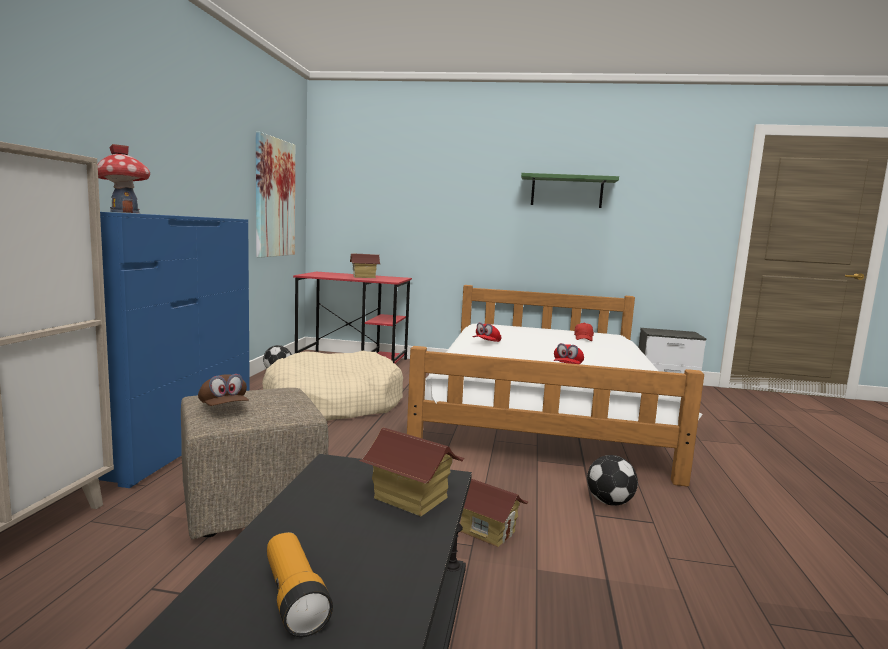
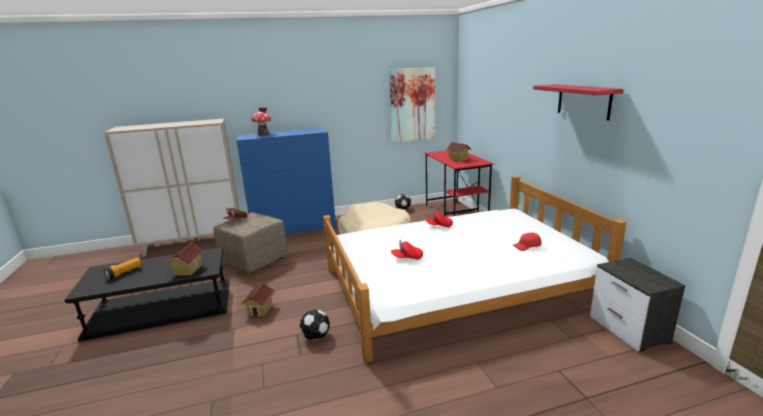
camera: 65 degrees right, 10 degrees up
(566, 191) = (583, 101): green shelf -> red shelf

